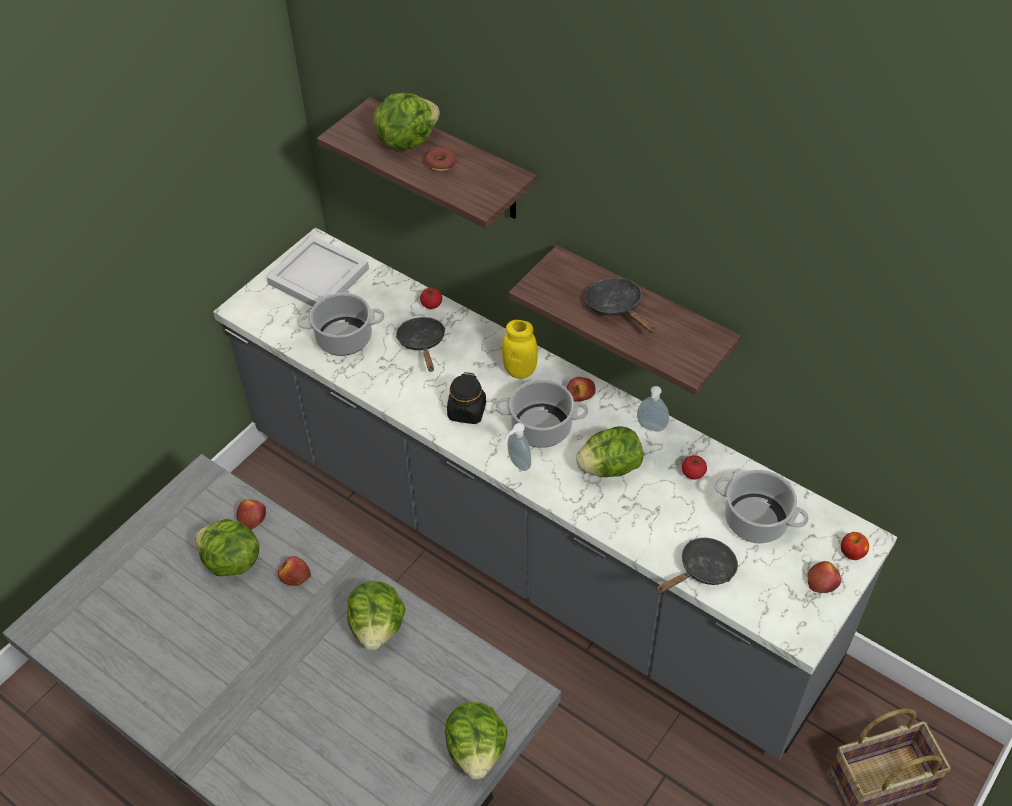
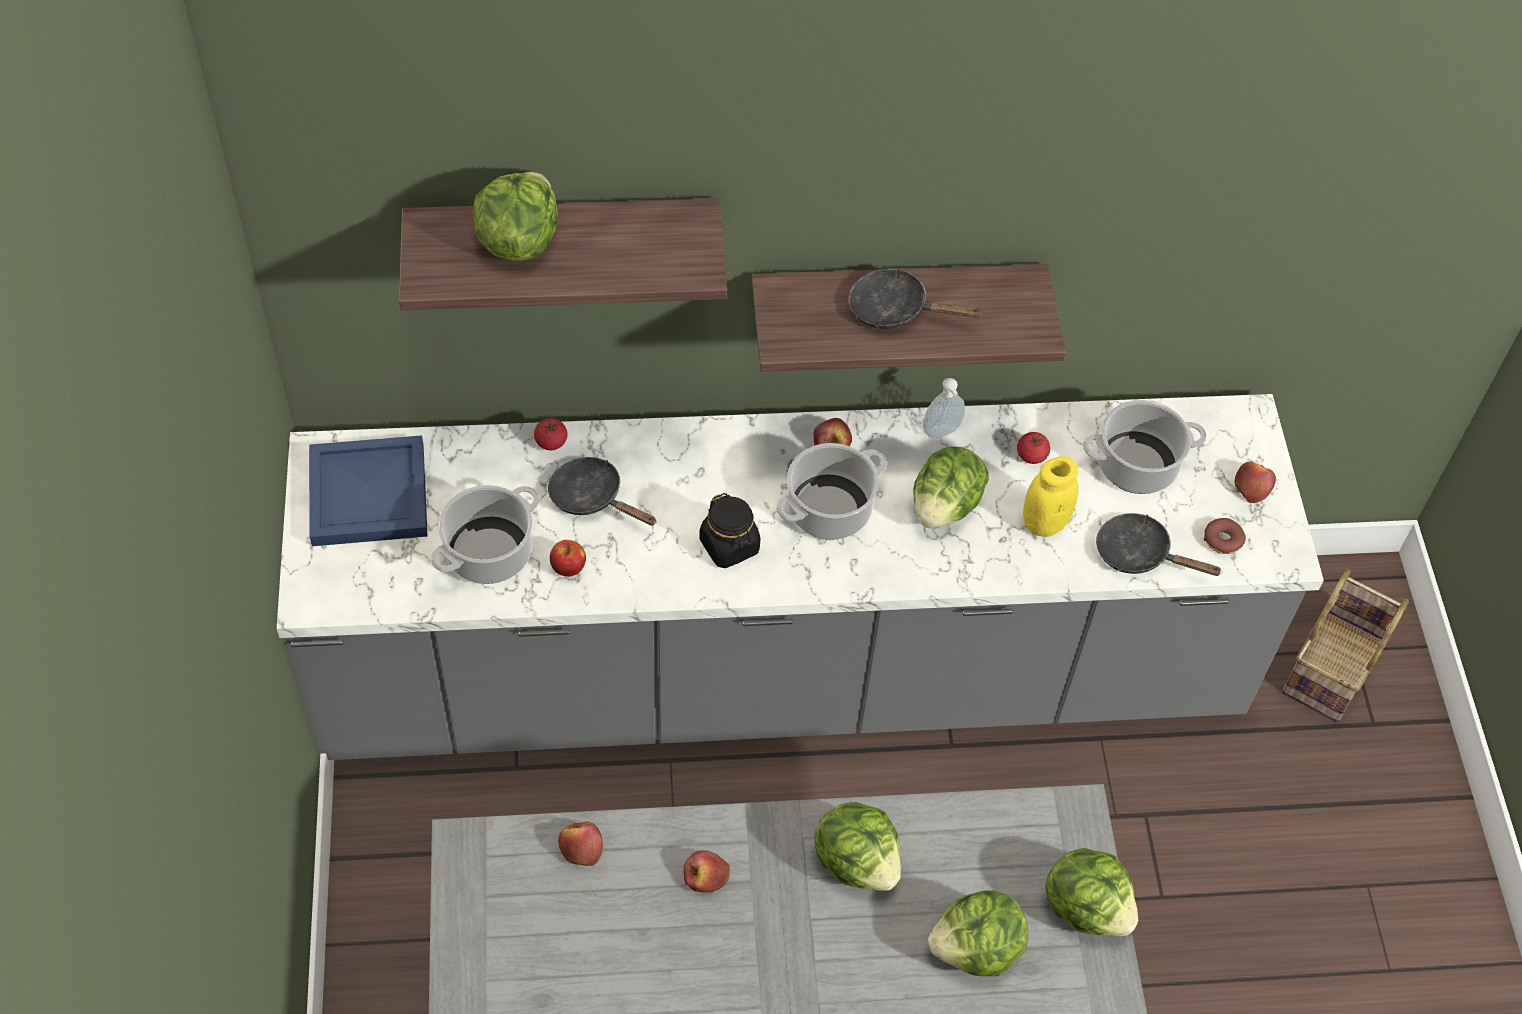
camera: 45 degrees left, 5 degrees up
(231, 562) = (615, 917): lettuce -> lettuce (977, 950)
(318, 275) = (366, 493): white tray -> blue tray
(441, 164) = (595, 247): donut -> donut (1222, 540)
(518, 464) = (848, 569): soap dispenser -> none
(520, 370) = (738, 458): yellow jar -> yellow jar (1044, 523)
(702, 570) = (1139, 554): black frying pan -> black frying pan turned 75 degrees counterclockwise
(852, 553) = (1250, 439): apple -> apple (568, 567)

